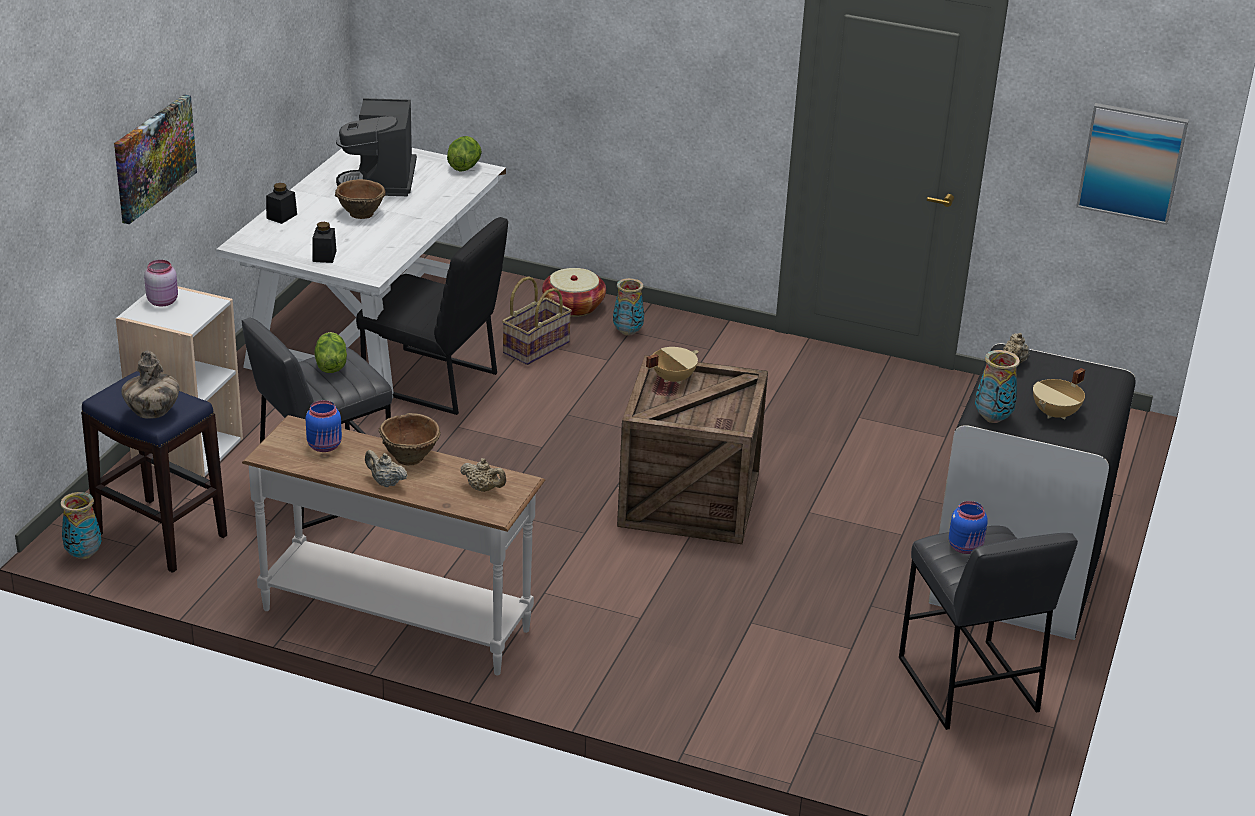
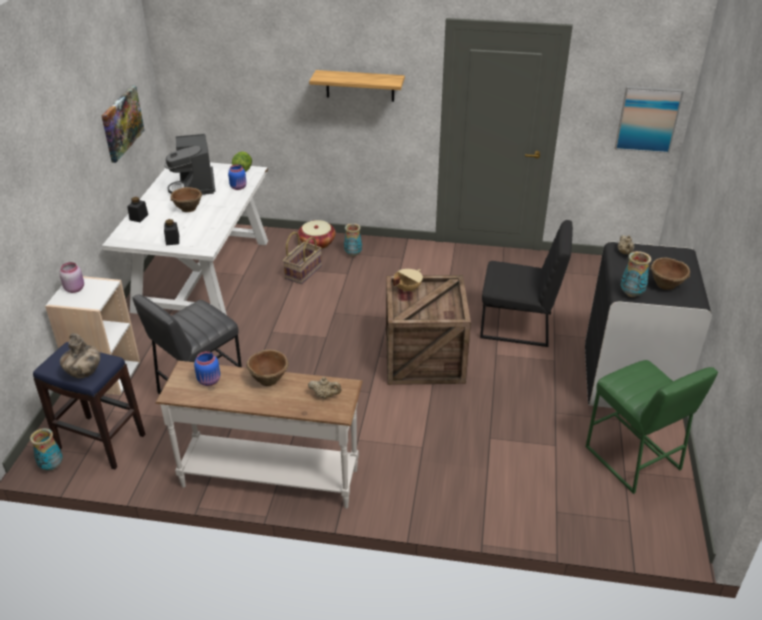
camera: 10 degrees left, 5 degrees up
(153, 157) = (51, 195): picture -> picture (122, 123)
(330, 365) = (194, 315): lettuce -> none
(385, 482) = (258, 402): beige teapot -> none
(433, 382) = (249, 304): black chair -> black chair (518, 326)
(667, 52) = (360, 85): none -> shelf
(966, 547) = (633, 380): blue jar -> blue jar (239, 187)
(968, 686) = (633, 459): grey stool -> green stool
(1056, 414) = (666, 285): beige cooking pot -> brown bowl

